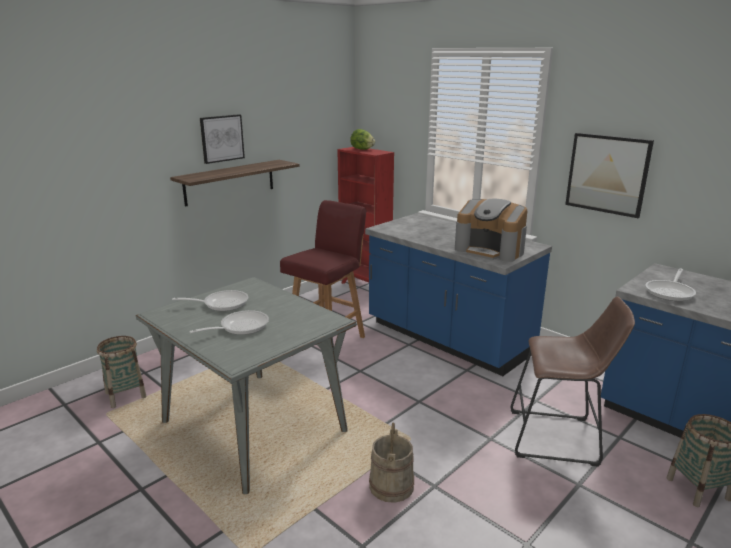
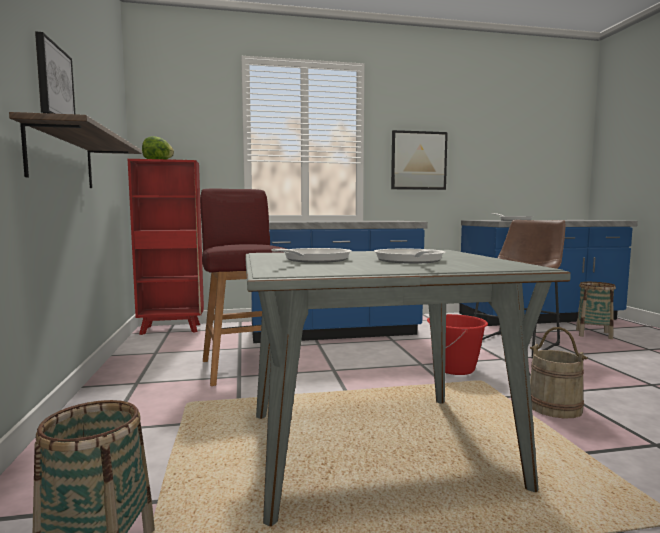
camera: 55 degrees left, 15 degrees down
(428, 420) = (455, 369): none -> red bucket
(490, 250) = (383, 221): coffee machine -> none

